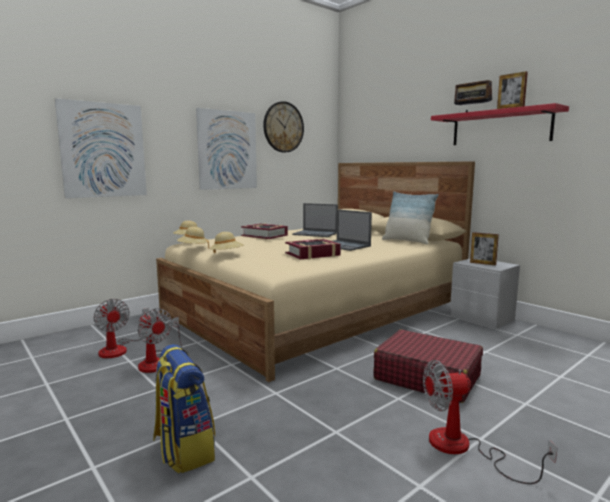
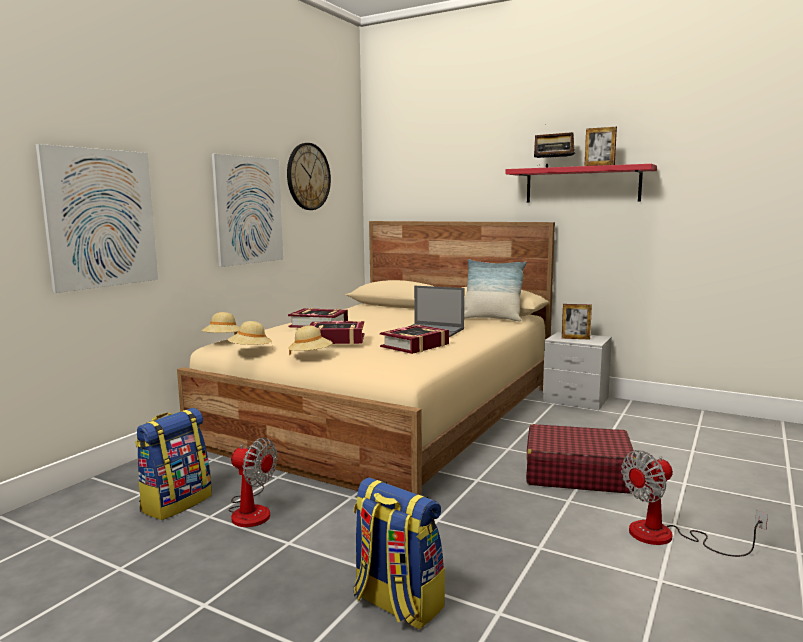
camera: 20 degrees left, 0 degrees up
(119, 348) = (176, 503): fan -> backpack
(260, 245) = (336, 339): none -> book
(315, 234) = (374, 317): laptop -> none

